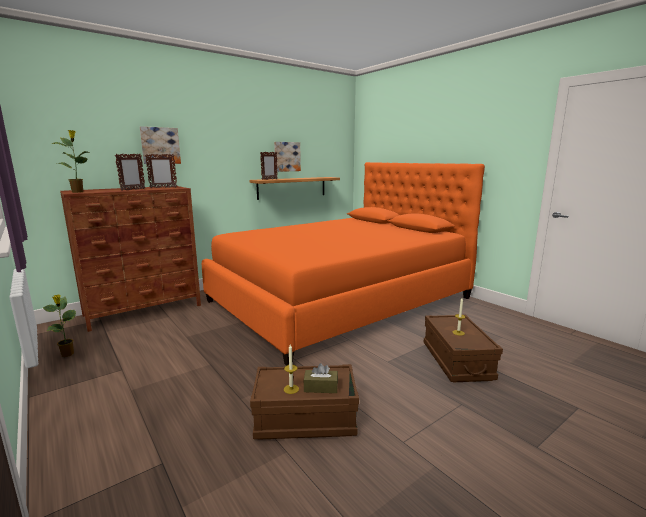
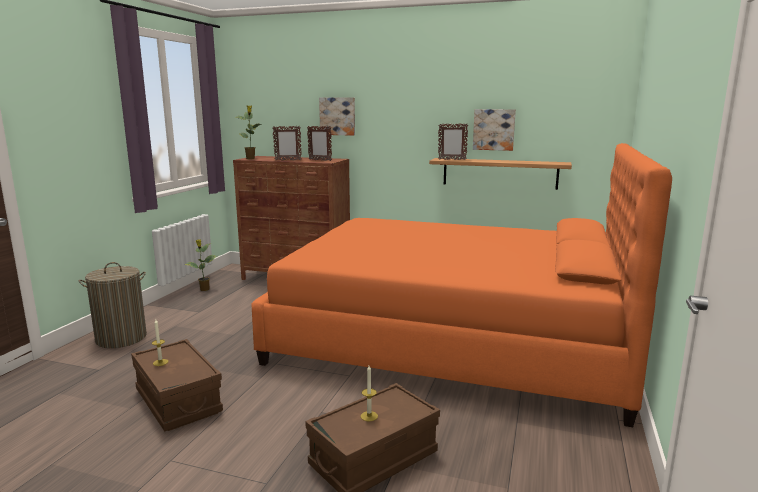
camera: 55 degrees right, 0 degrees up
(97, 432) = (121, 338): none -> laundry basket
(320, 387) = (170, 373): brown tissue box -> none

